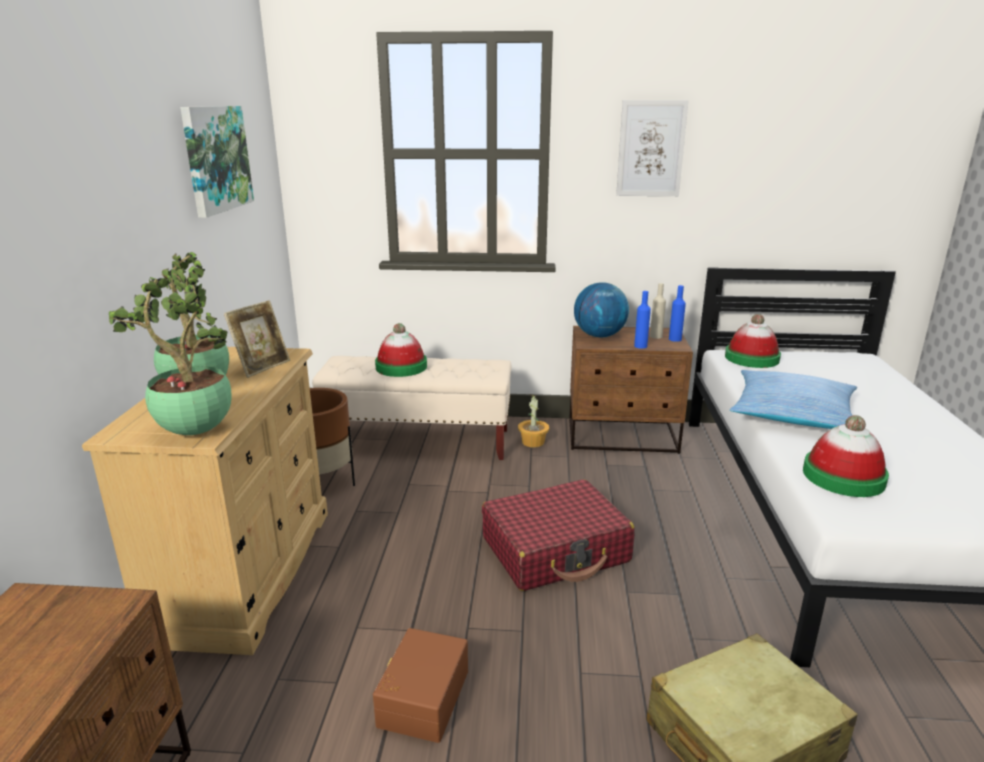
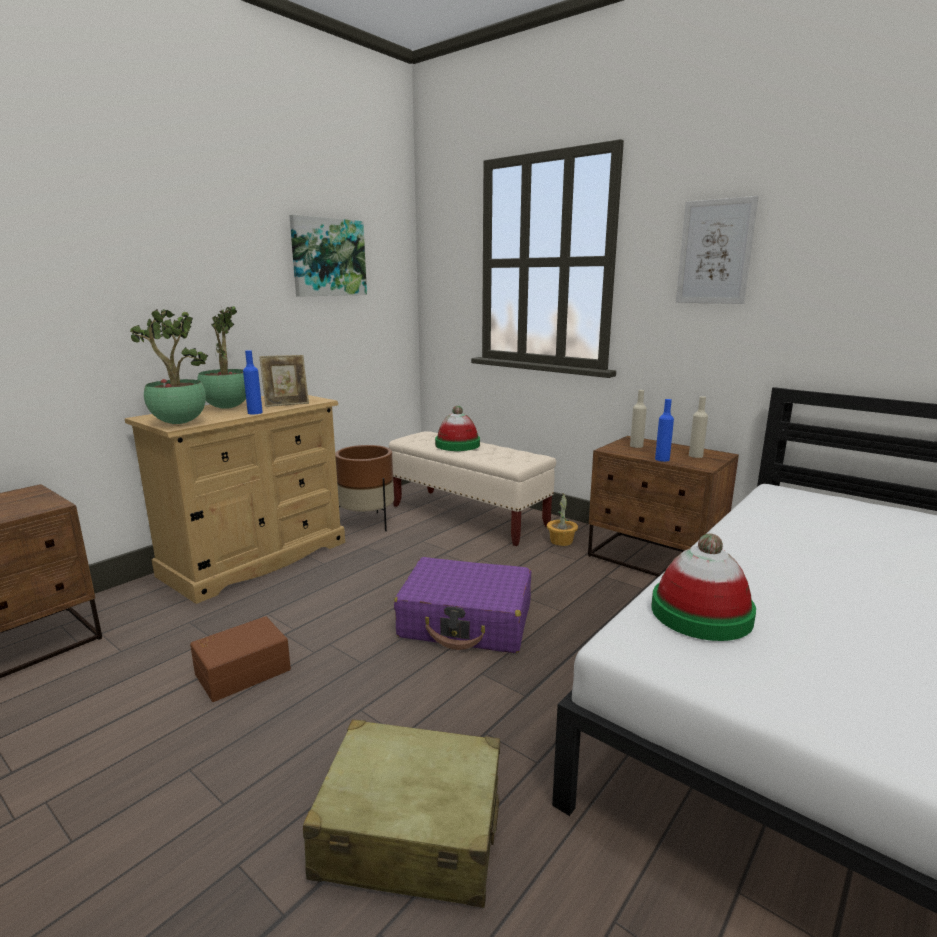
camera: 35 degrees right, 5 degrees down
(556, 550) = (466, 621): red suitcase -> purple suitcase
(599, 336) = (636, 446): globe -> beige bottle
(675, 339) = (712, 461): blue bottle -> blue bottle (255, 412)
(751, 358) = (800, 498): hat -> none
(792, 413) = (754, 550): pillow -> none

